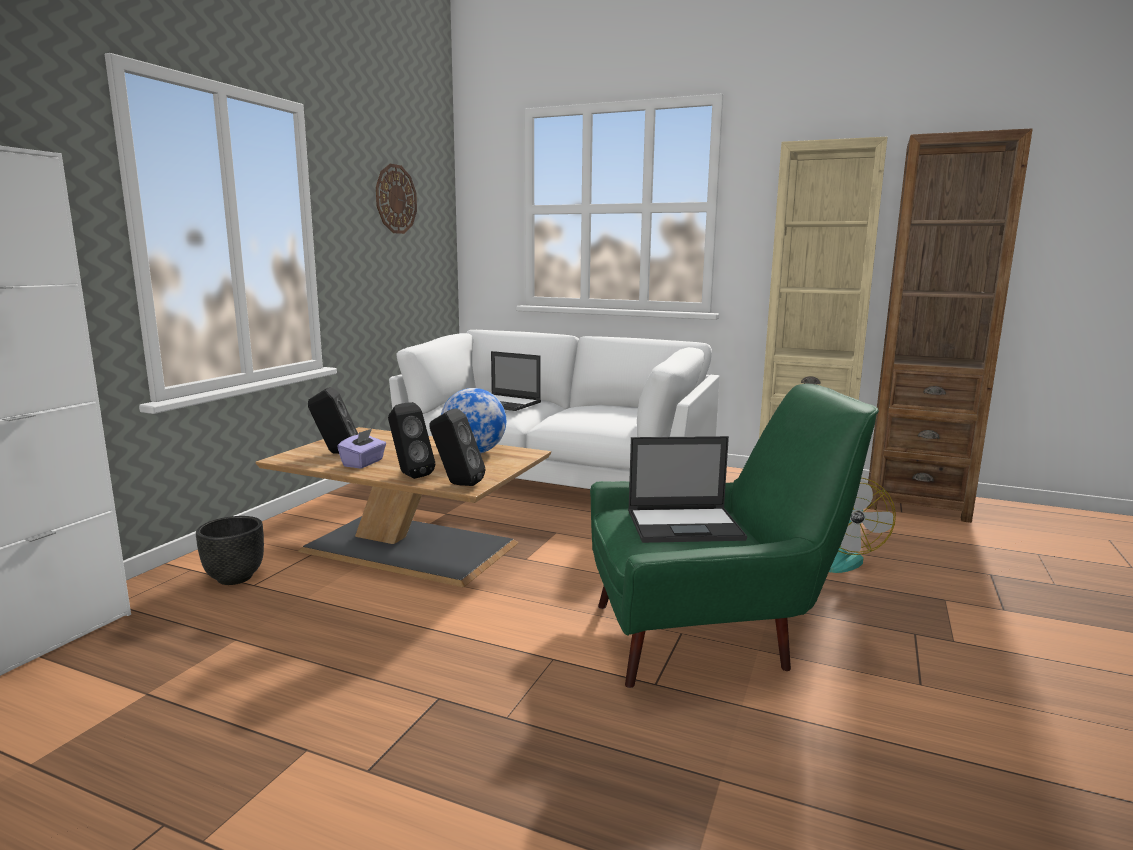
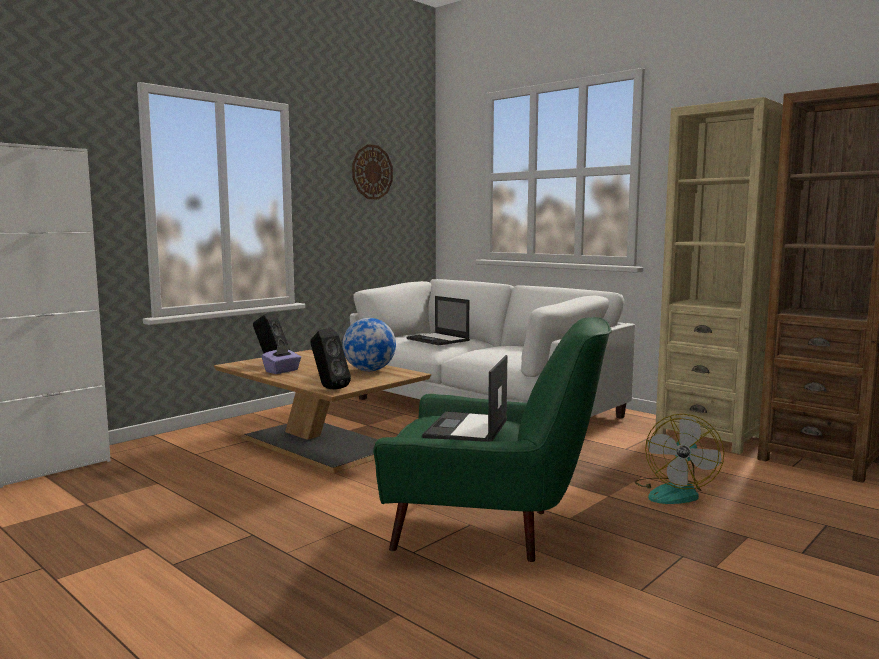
camera: 20 degrees right, 5 degrees down
(234, 578) = (187, 448): black planter -> none
(409, 475) = (303, 380): black speaker -> none
(686, 525) = (466, 428): laptop -> laptop turned 90 degrees clockwise

